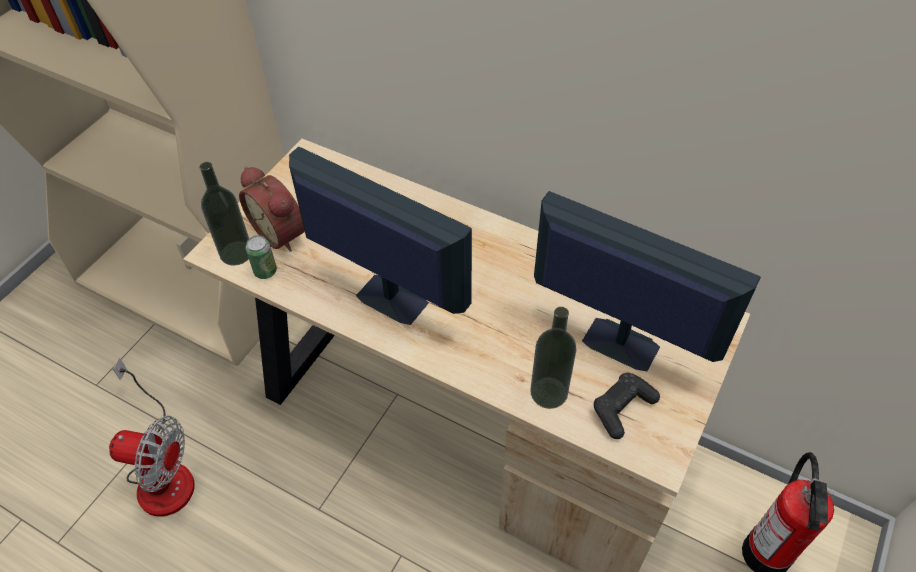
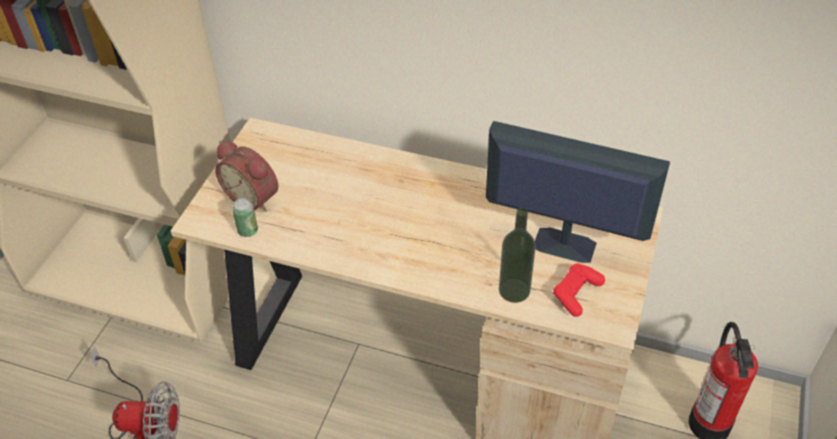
camera: 10 degrees left, 5 degrees down
(236, 253) = (217, 219): bottle -> none
(390, 298) = (363, 237): monitor -> none
(622, 408) = (576, 293): black game controller -> red game controller

